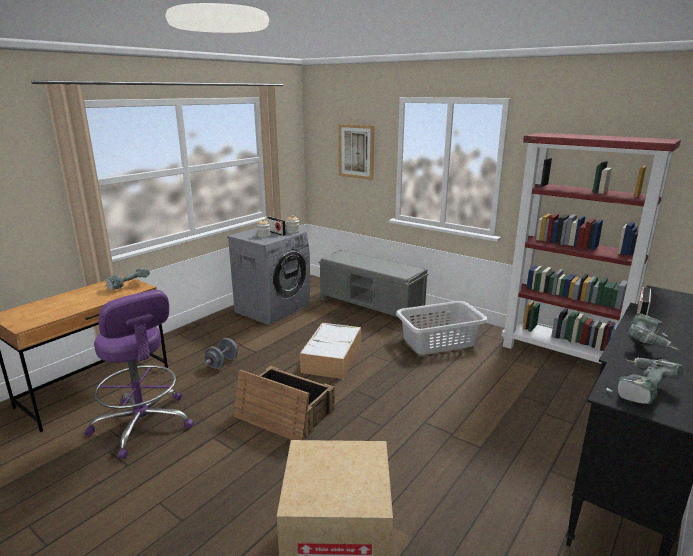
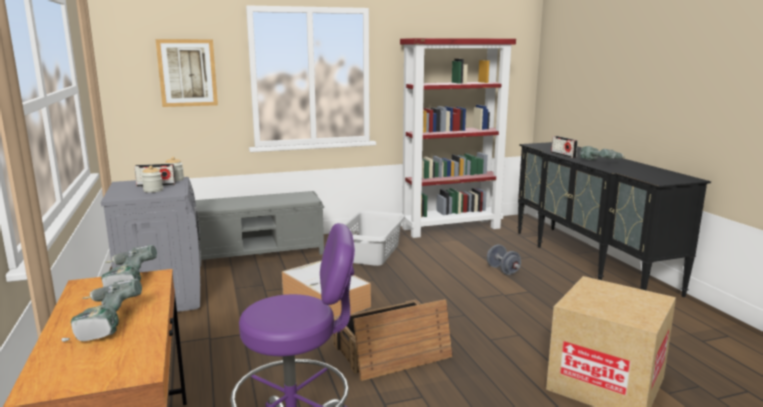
camera: 55 degrees left, 5 degrees down
(222, 363) = (233, 360): grey dumbbell -> grey dumbbell (503, 270)
(639, 389) = (654, 176): power drill -> power drill (103, 324)

